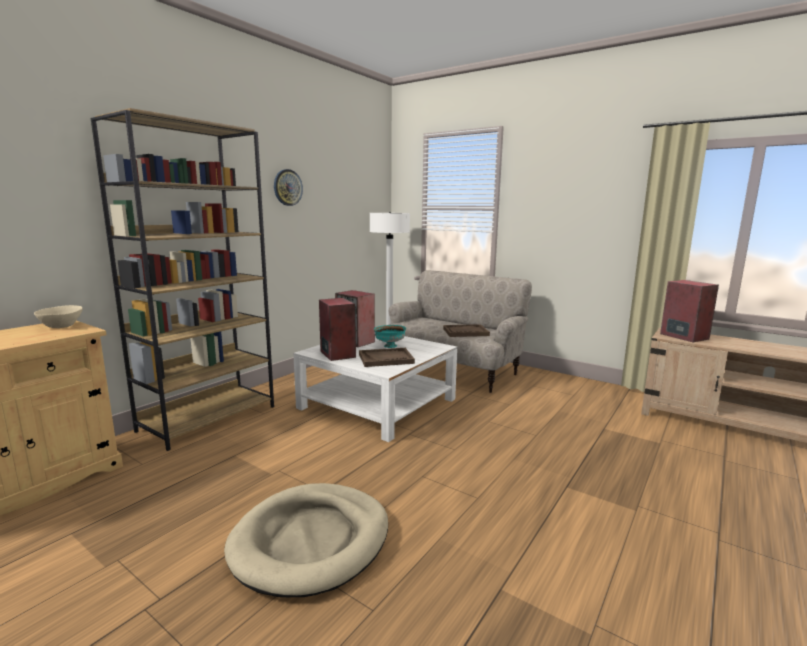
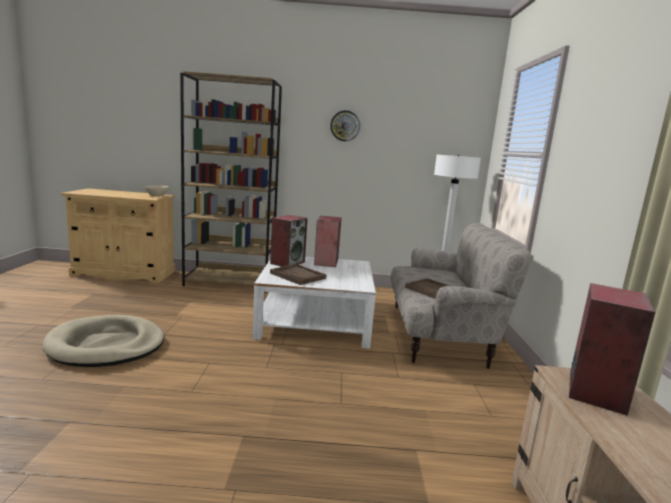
camera: 55 degrees right, 0 degrees up
(389, 346) = (332, 272): turquoise bowl -> none

